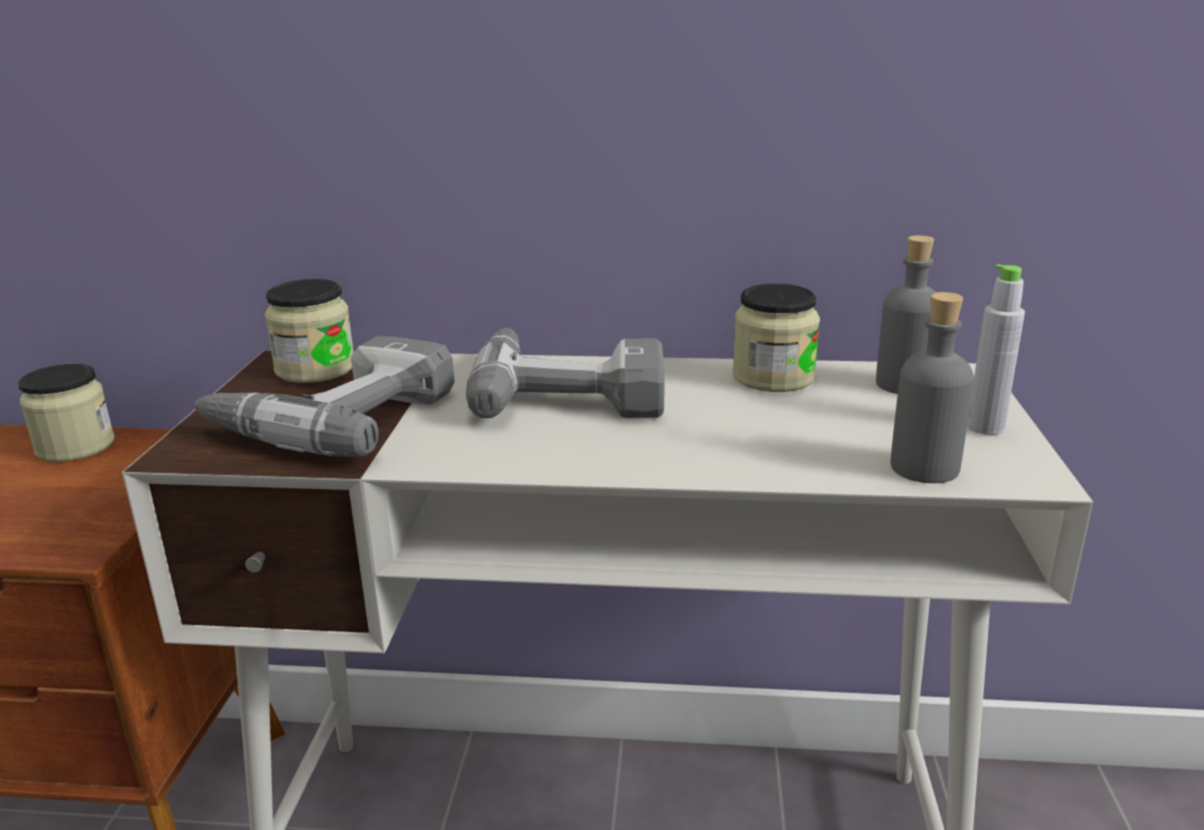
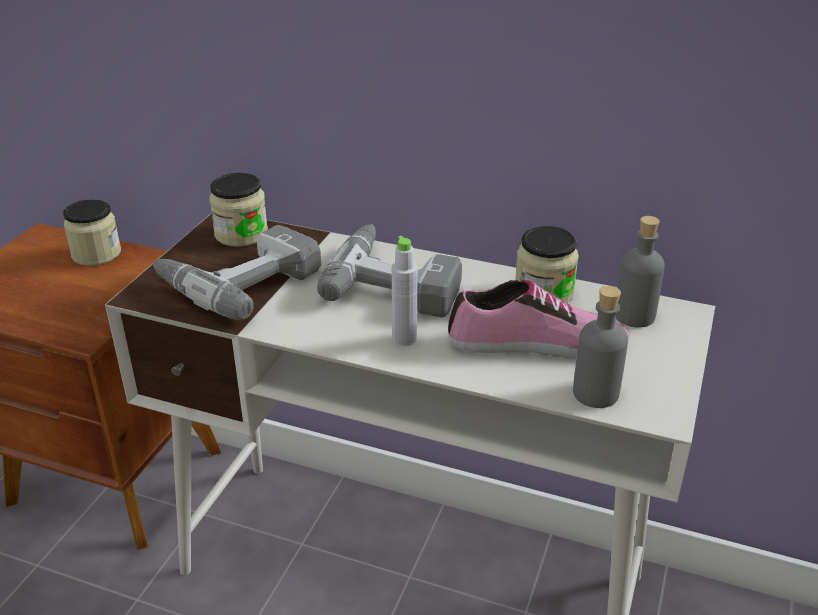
camera: 15 degrees right, 10 degrees up
(805, 427) = (537, 344): none -> shoe
(985, 427) = (664, 366): grey bottle -> grey bottle (404, 339)

